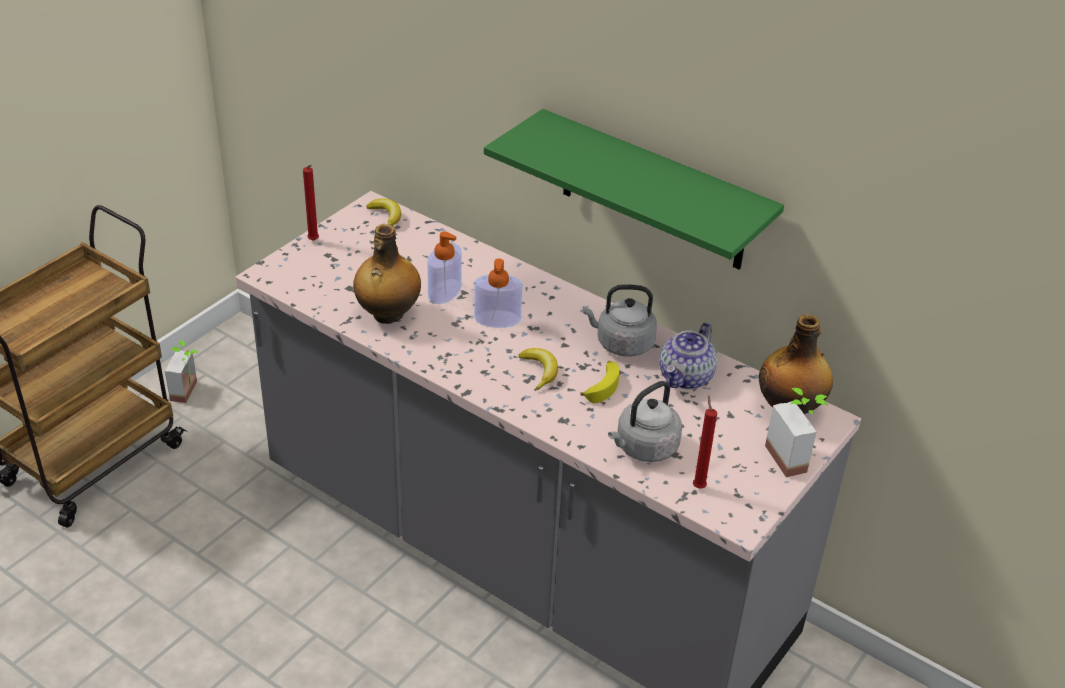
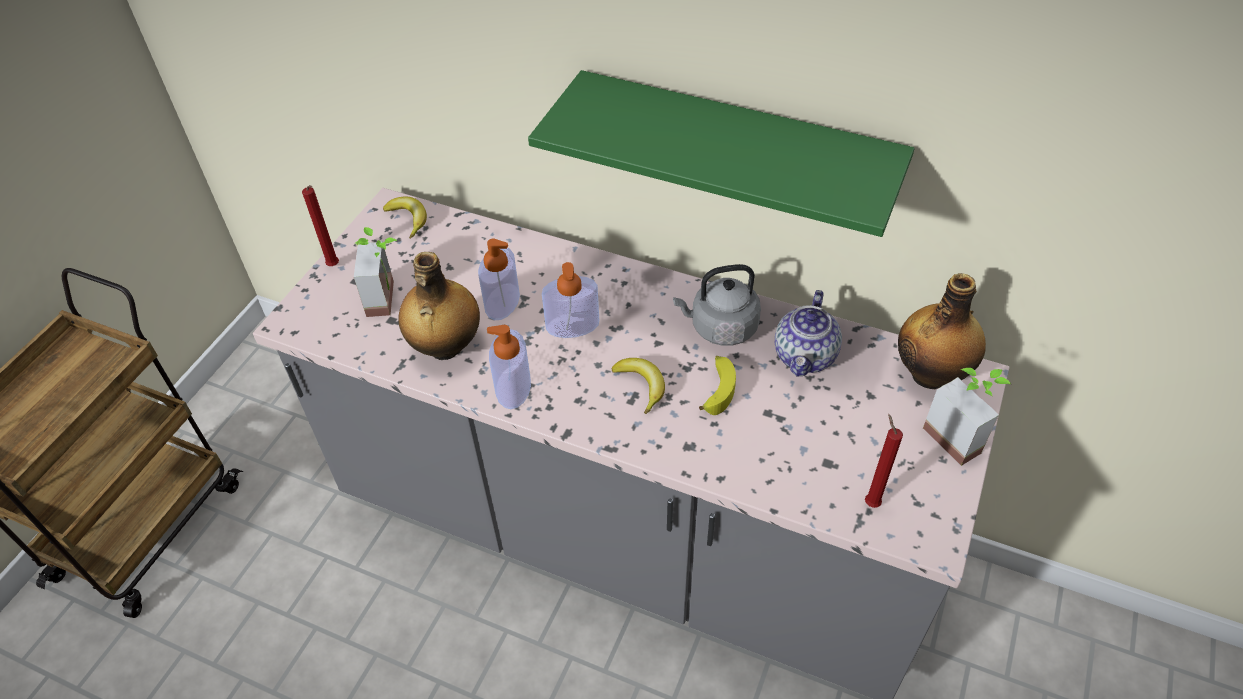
camera: 10 degrees left, 10 degrees up
(190, 392) = (234, 421): potted plant -> potted plant (390, 298)
(433, 353) = (513, 387): none -> soap dispenser
(644, 448) = (792, 464): grey kettle -> none

